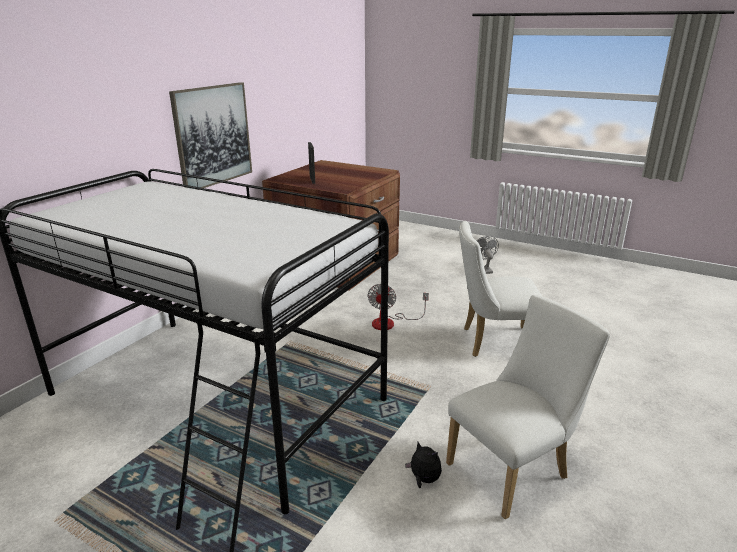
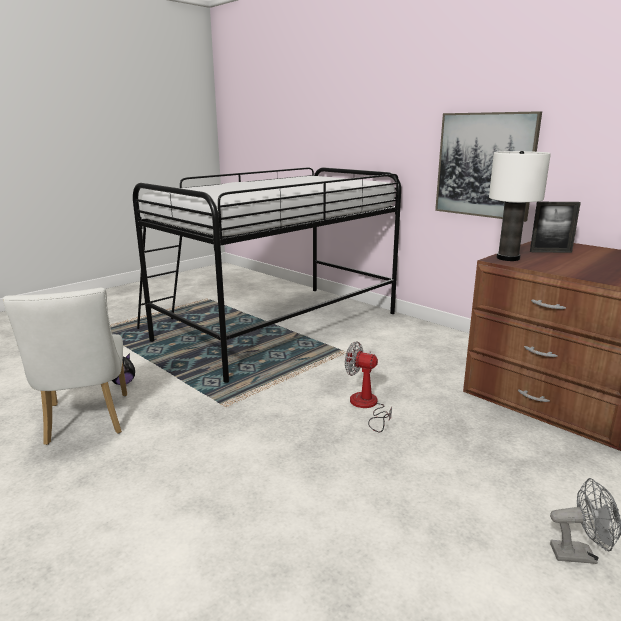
camera: 105 degrees right, 5 degrees down
(337, 188) = (507, 258): none -> white table lamp
(493, 342) = (284, 473): white chair -> none

